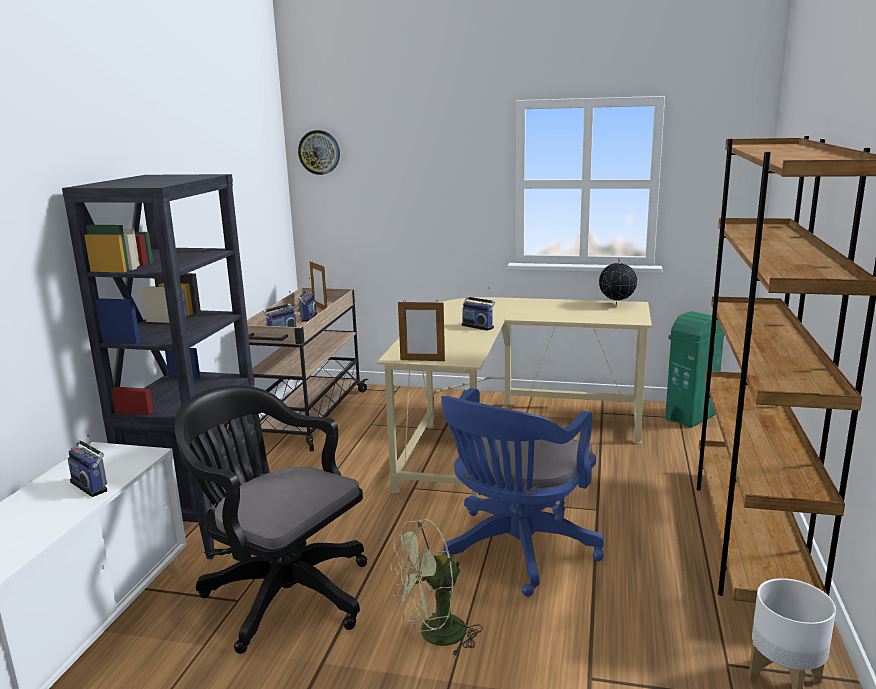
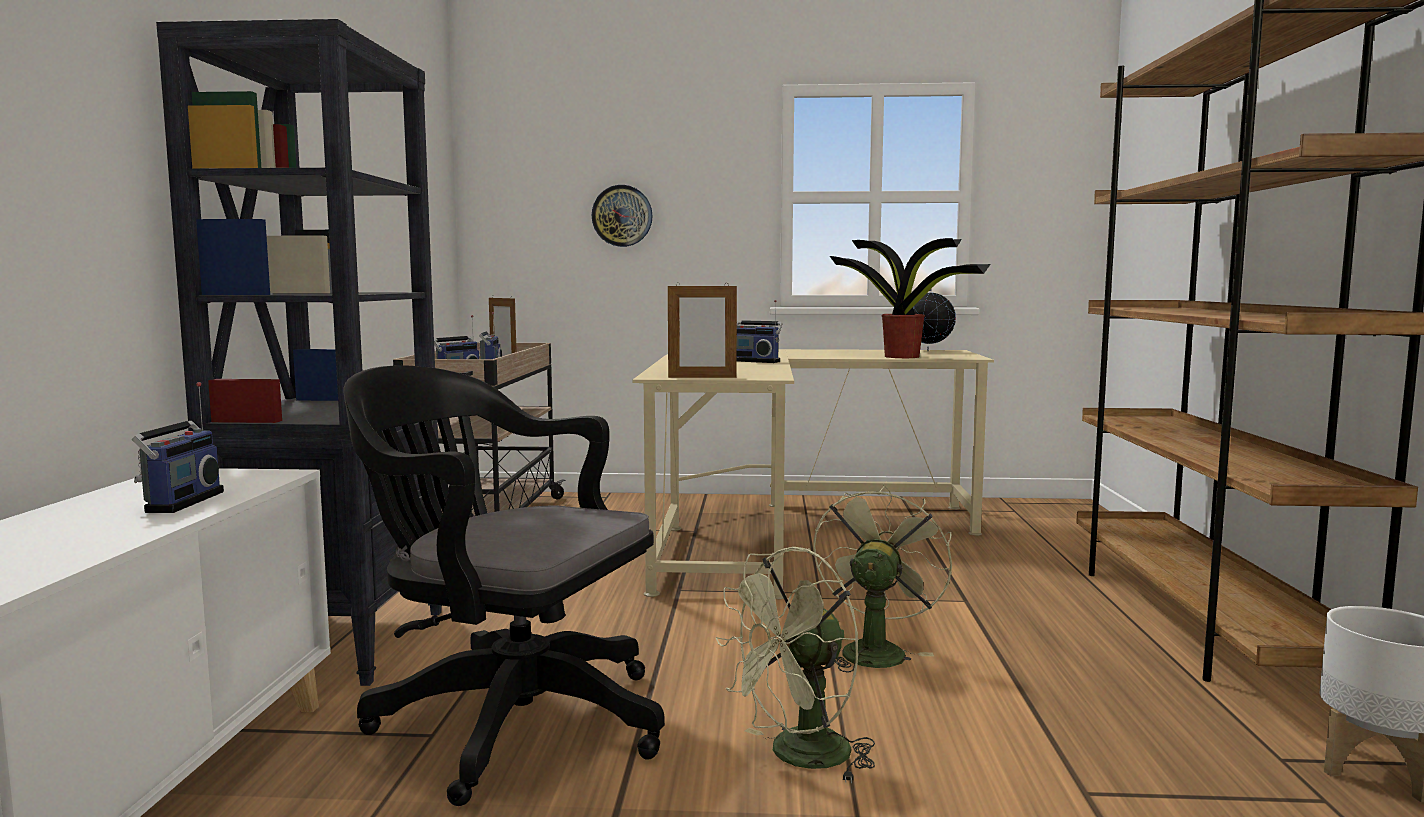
camera: 10 degrees left, 10 degrees down
(91, 485) = (180, 502): radio -> radio turned 120 degrees counterclockwise
(319, 152) = (503, 153): wall clock -> wall clock (622, 216)
(516, 551) = (874, 650): blue office chair -> green fan
(589, 318) = (904, 357): none -> potted plant
(691, 417) = (1030, 510): green trash can -> none

